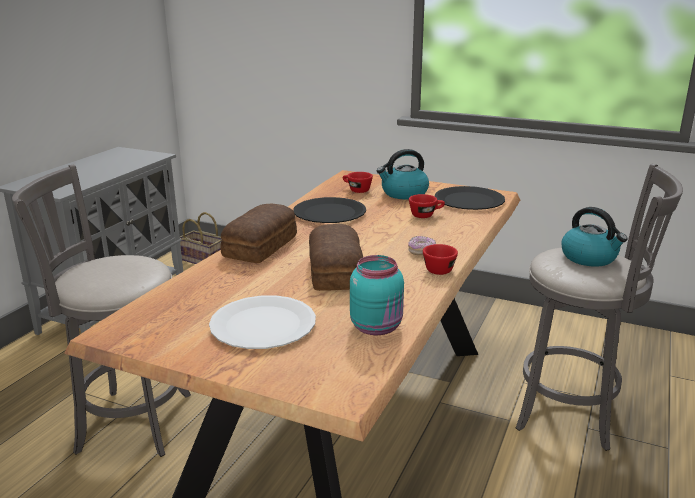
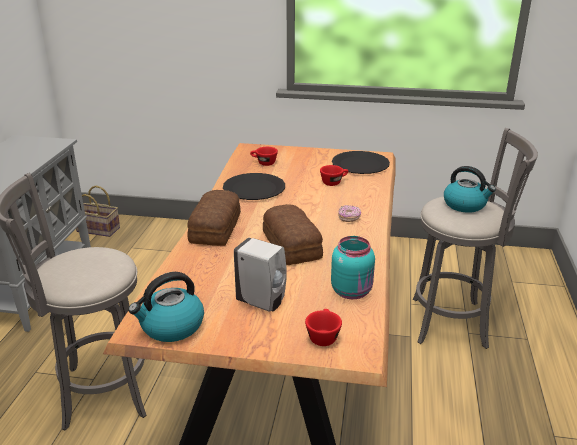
camera: 15 degrees left, 5 degrees up
(263, 324) = (262, 302): white plate -> white soap dispenser
(403, 193) = (304, 163): kettle -> kettle (171, 327)
(440, 268) = (371, 232): red cup -> red cup (323, 336)

